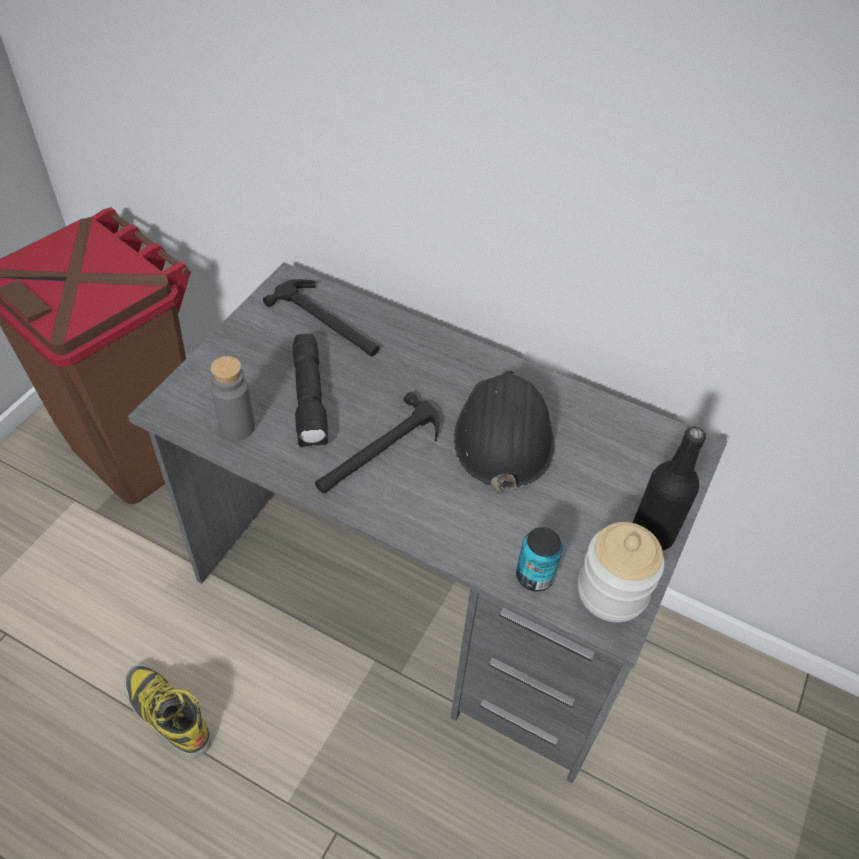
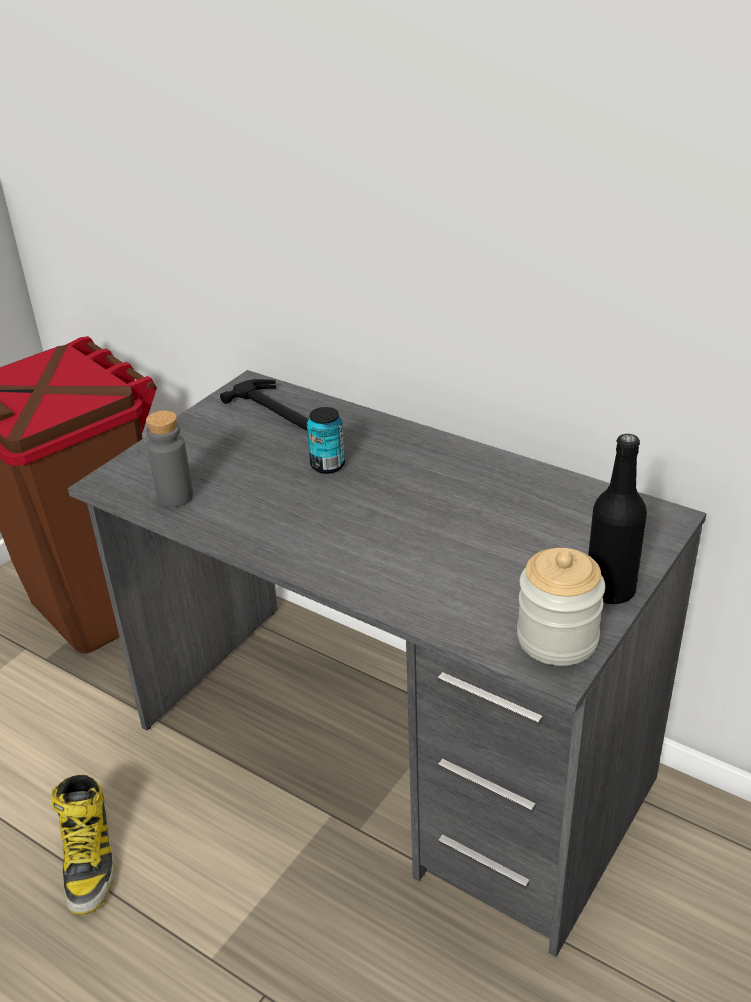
camera: 10 degrees right, 15 degrees down
(167, 713) = (89, 858): boot -> boot turned 150 degrees counterclockwise
(311, 399) = (254, 475): black flashlight -> none
(378, 451) = (318, 517): hammer -> none
(503, 436) = (453, 506): black hard hat -> none
(534, 576) = (471, 624): can -> can (327, 465)

